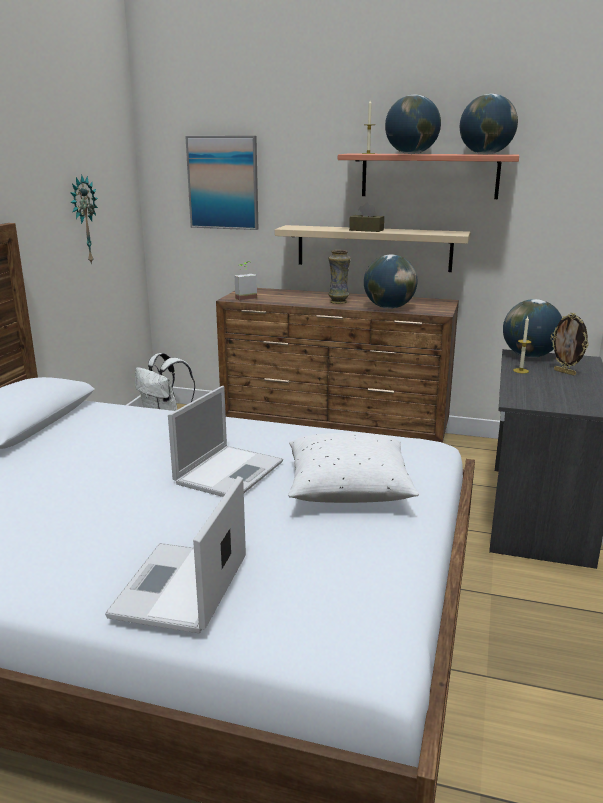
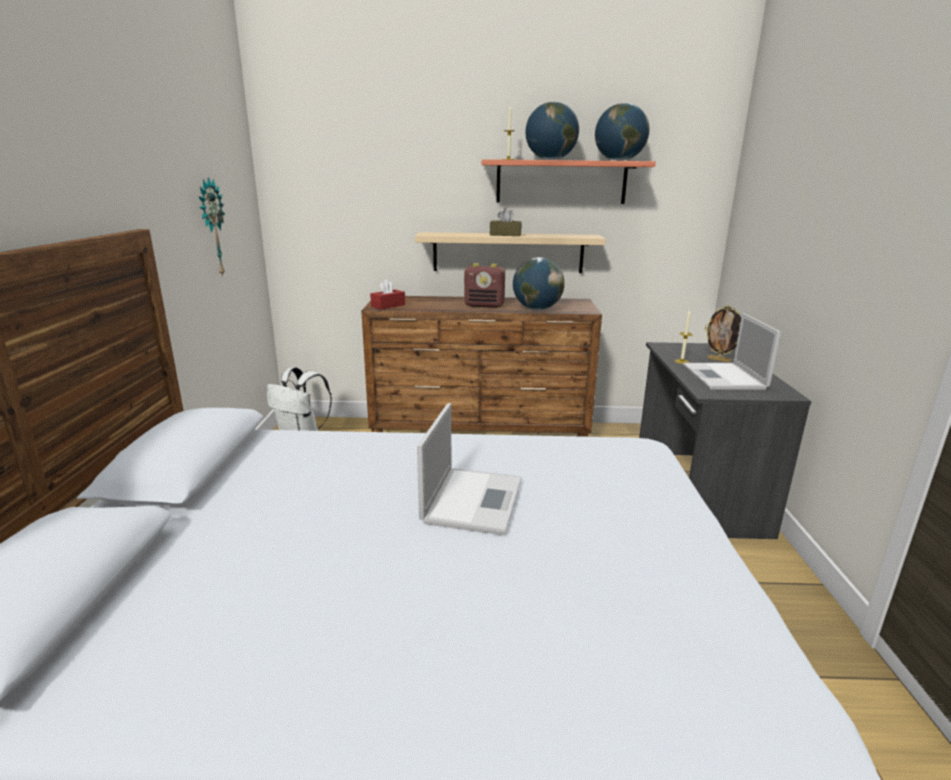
camera: 15 degrees left, 0 degrees up
(180, 589) = (529, 677): laptop -> laptop (724, 377)
(223, 183) = (352, 190): picture -> none
(244, 297) = (388, 305): potted plant -> red tissue box
(338, 302) = (484, 305): vase -> radio
(348, 490) = (610, 505): white pillow -> none
(530, 356) = (675, 347): globe -> none

